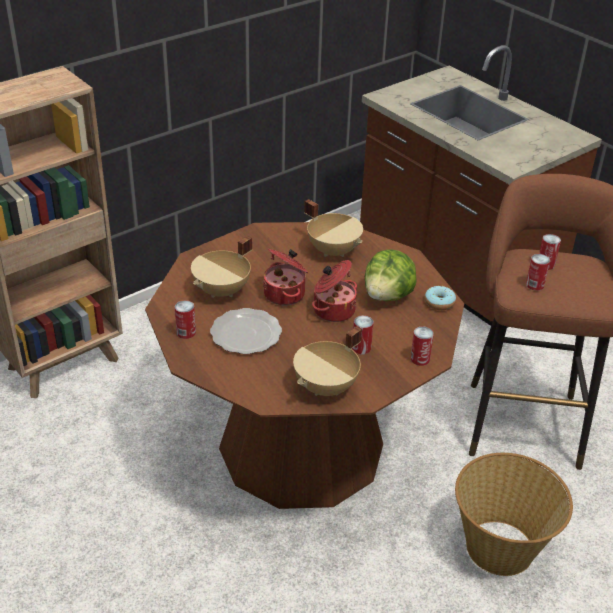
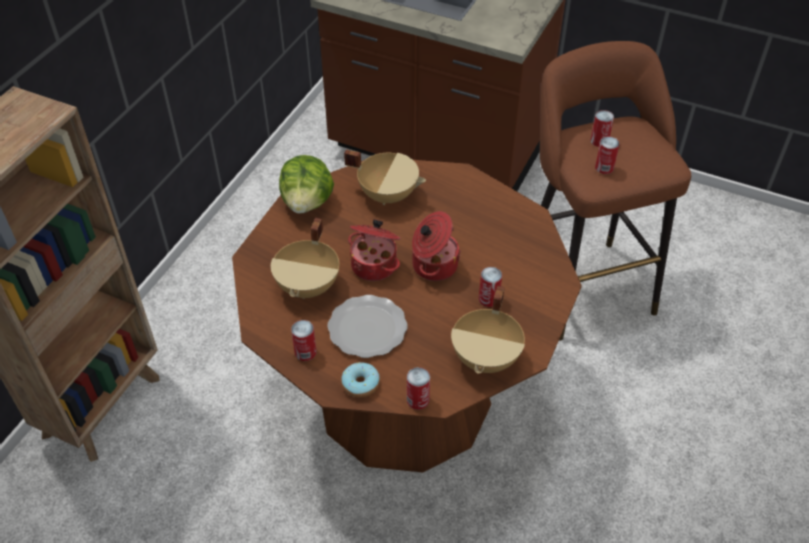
camera: 25 degrees left, 10 degrees up
(388, 296) = (474, 228): lettuce -> lettuce (307, 203)
(420, 359) = (550, 289): can -> can (418, 400)
(439, 303) = (526, 218): donut -> donut (360, 384)
(500, 547) = (635, 421): basket -> none

